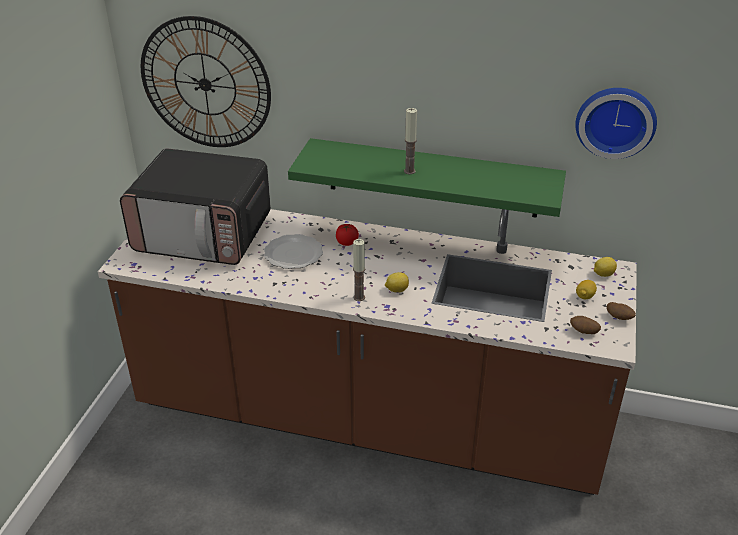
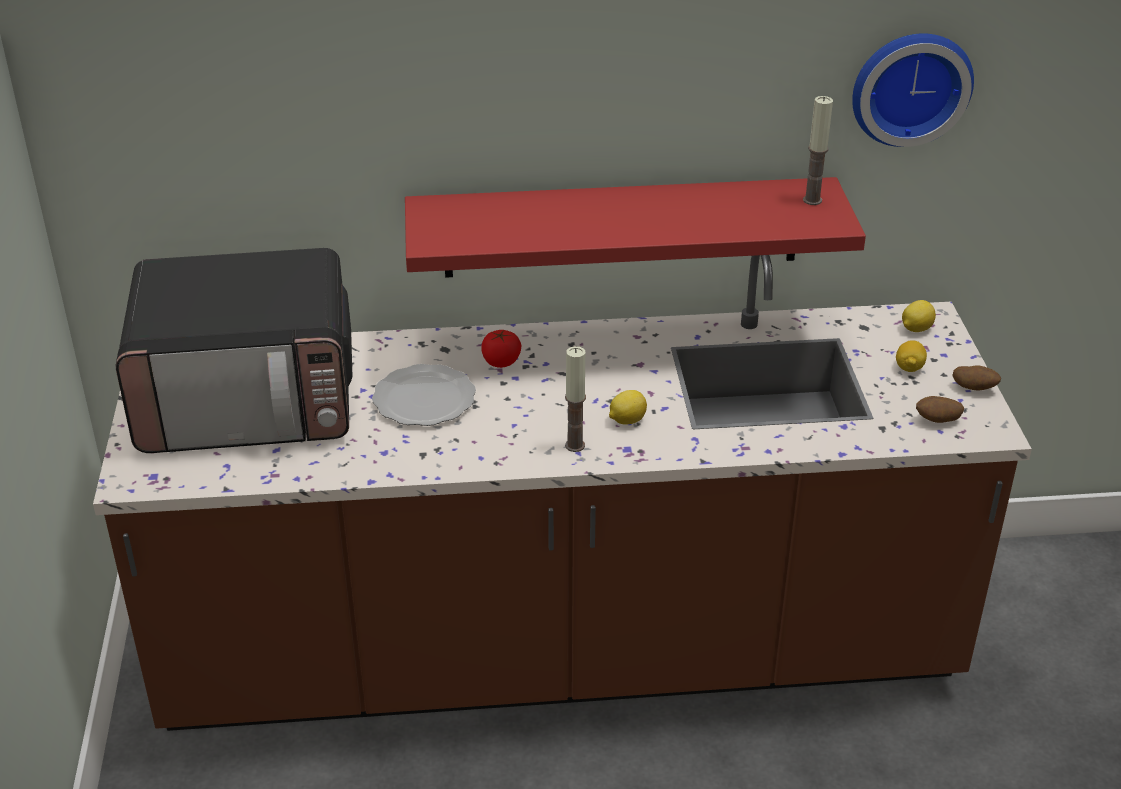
camera: 20 degrees left, 0 degrees up
(205, 84) = (204, 132): wall clock -> none
(409, 171) = (605, 221): candle -> candle (812, 200)
(432, 178) = (621, 227): green shelf -> red shelf

